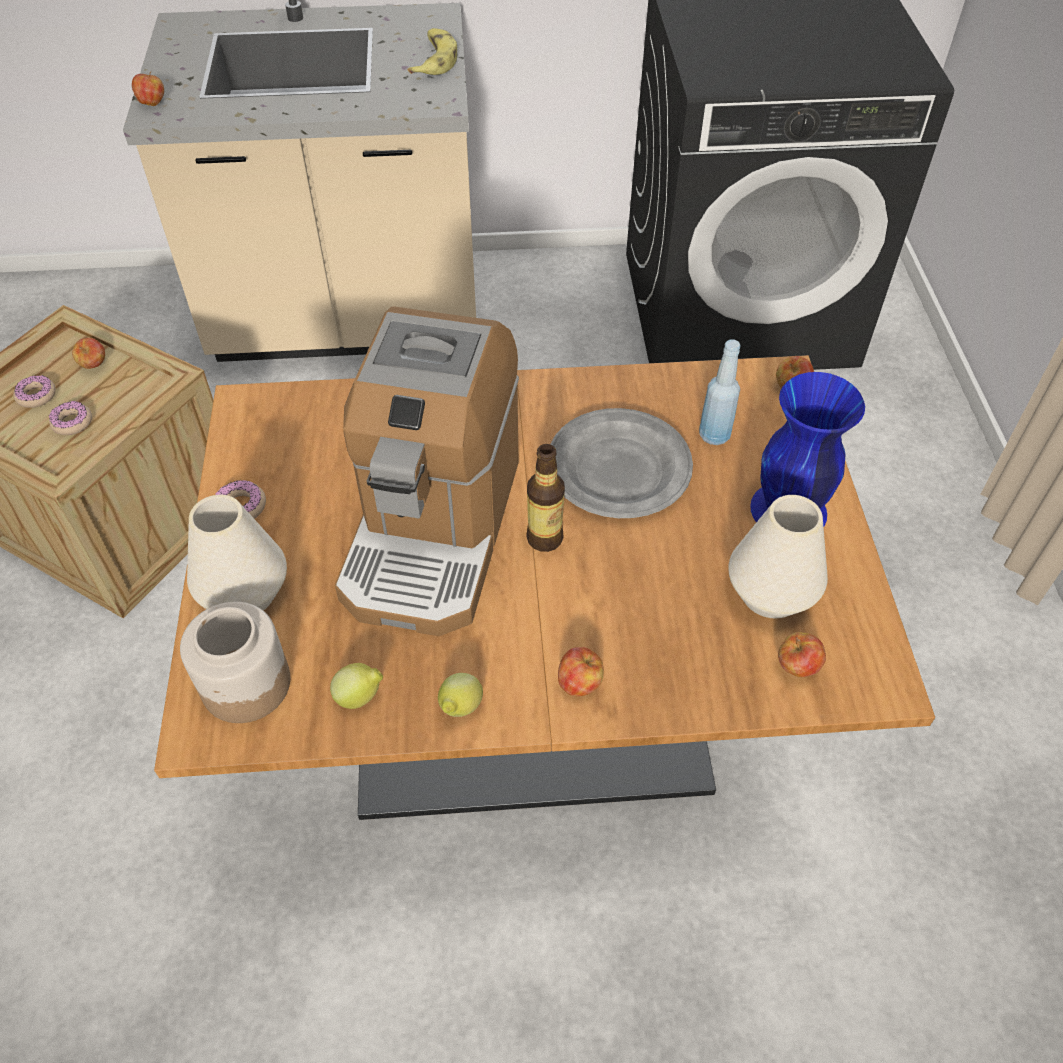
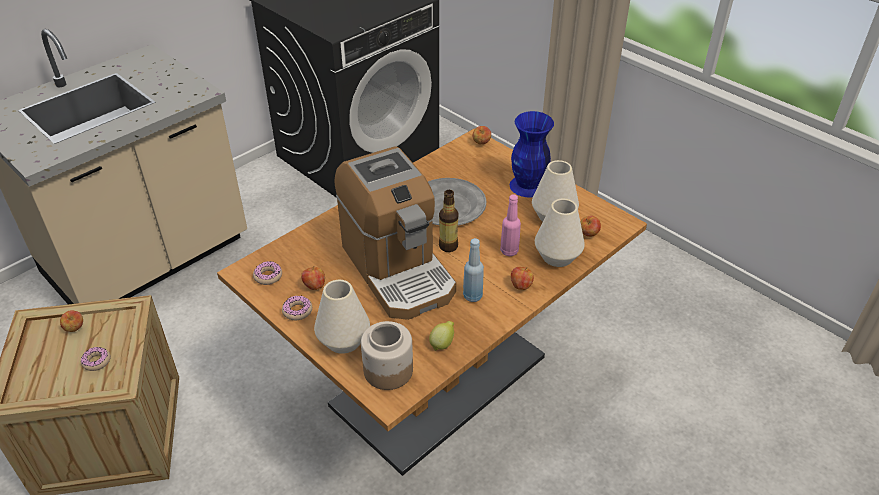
camera: 40 degrees left, 10 degrees down
(36, 396) = (54, 362): donut -> donut (268, 276)
(152, 103) = (26, 157): apple -> apple (314, 286)
(434, 60) = (173, 75): banana -> none
(460, 708) = (487, 322): lemon -> none
(628, 608) = (509, 251): none -> pink bottle
(697, 671) = (557, 256): none -> white vase
(714, 435) = (471, 174): blue bottle -> blue bottle (473, 296)

